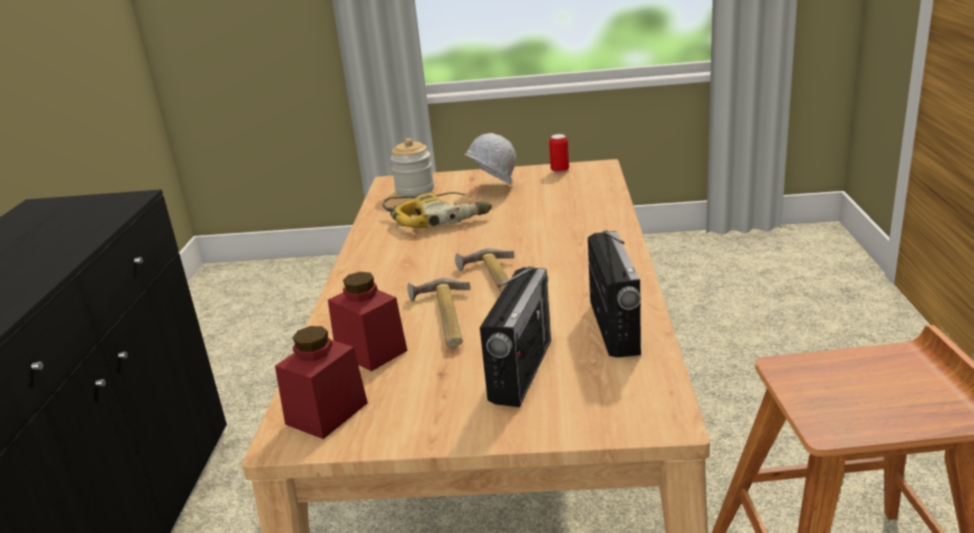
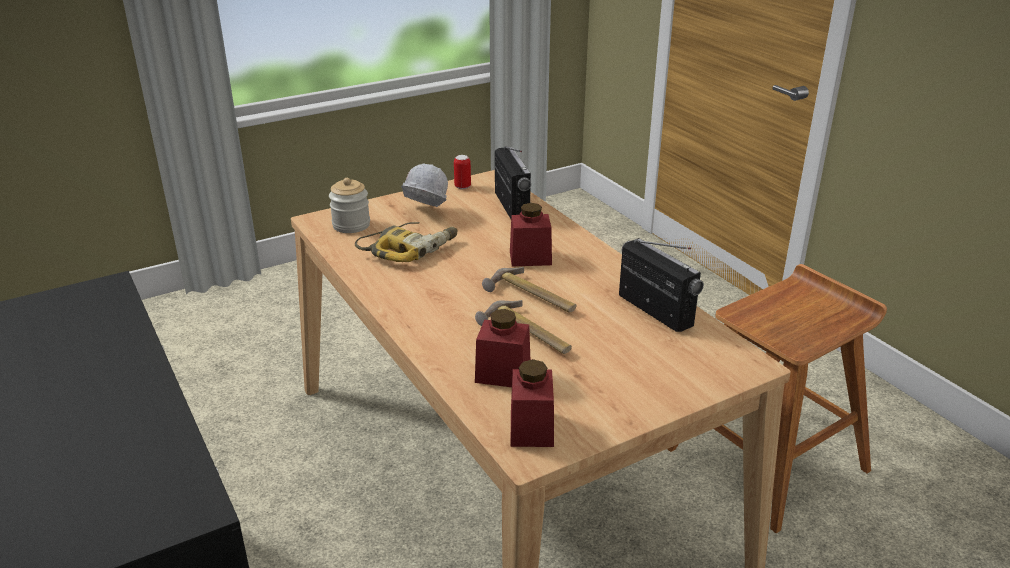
camera: 35 degrees left, 5 degrees up
(521, 371) = (630, 358): radio -> radio (512, 206)
(543, 246) = (530, 258): none -> red jar

